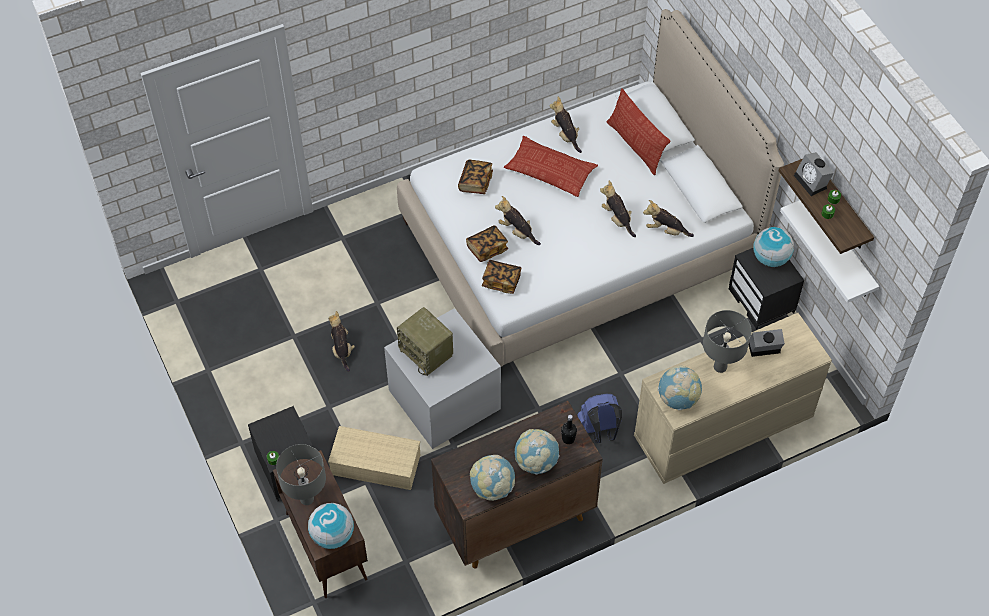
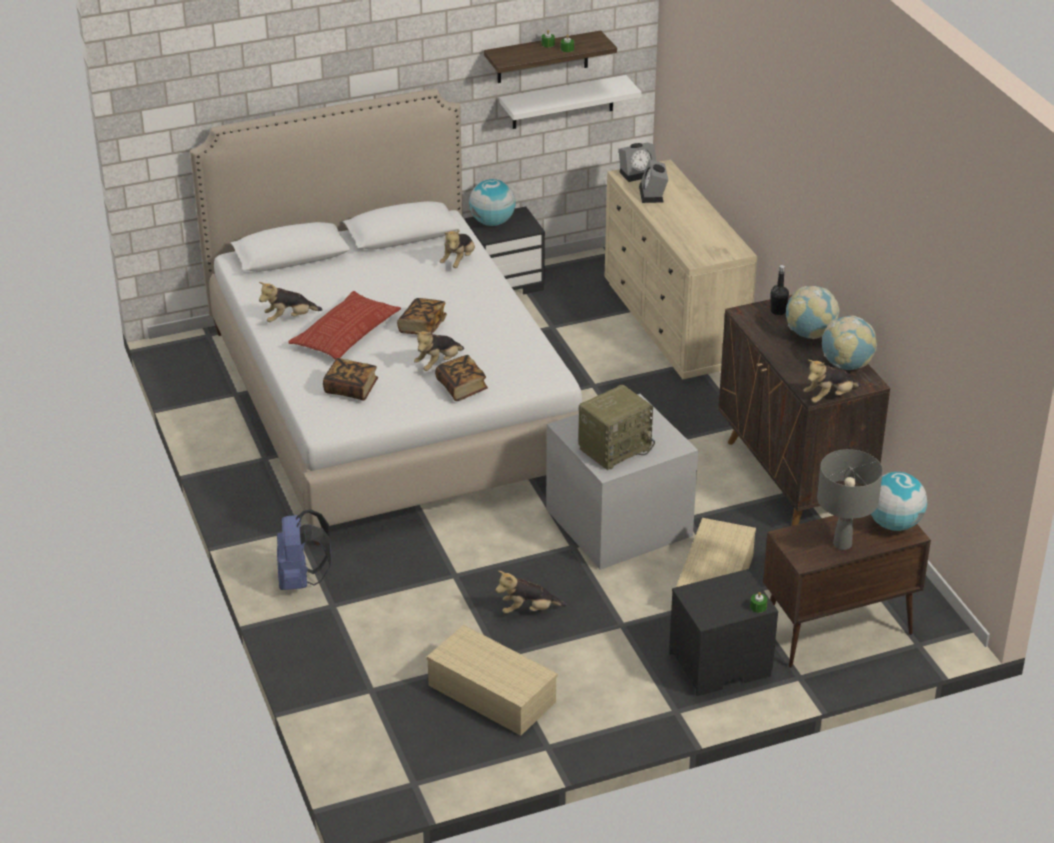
camera: 85 degrees left, 20 degrees down
(257, 333) = (489, 694): none -> beige storage box
(501, 281) = (516, 379): book -> book (422, 326)
(599, 431) = (672, 406): blue backpack -> blue backpack (301, 580)
(617, 219) = (434, 291): plush toy -> plush toy (829, 397)
(635, 145) = (322, 271): pillow -> none
(678, 399) = (717, 249): globe -> none
(720, 367) = (676, 221): grey table lamp -> none
(812, 182) = (522, 52): alarm clock -> alarm clock (638, 172)

